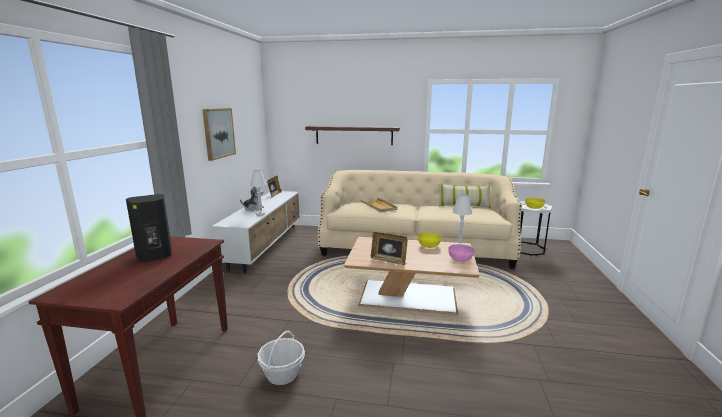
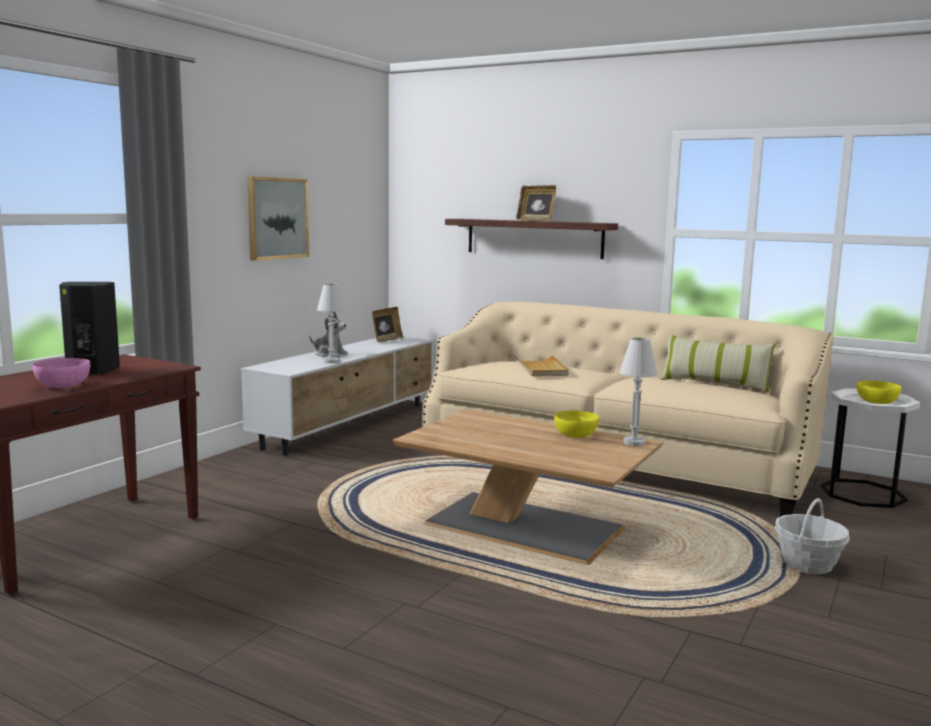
camera: 20 degrees right, 5 degrees down
(282, 374) = (227, 581): basket -> basket (807, 564)
(388, 260) = (474, 444): picture frame -> picture frame (536, 220)
(460, 259) = (608, 458): pink bowl -> pink bowl (64, 385)

